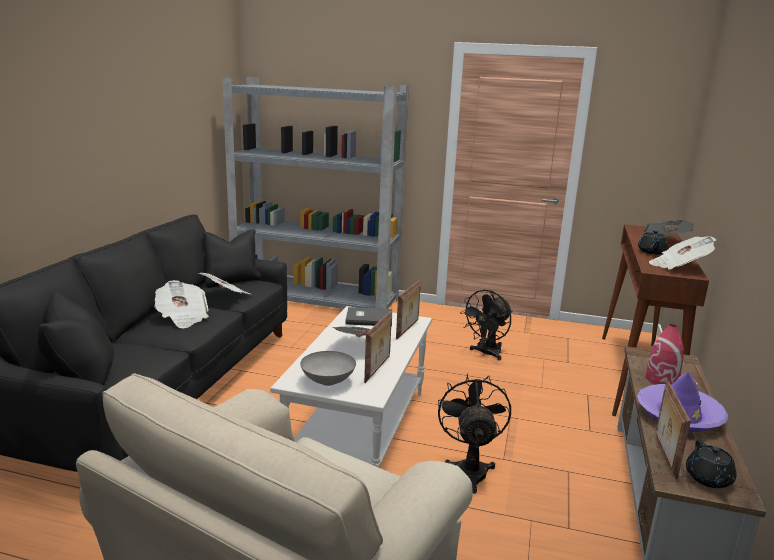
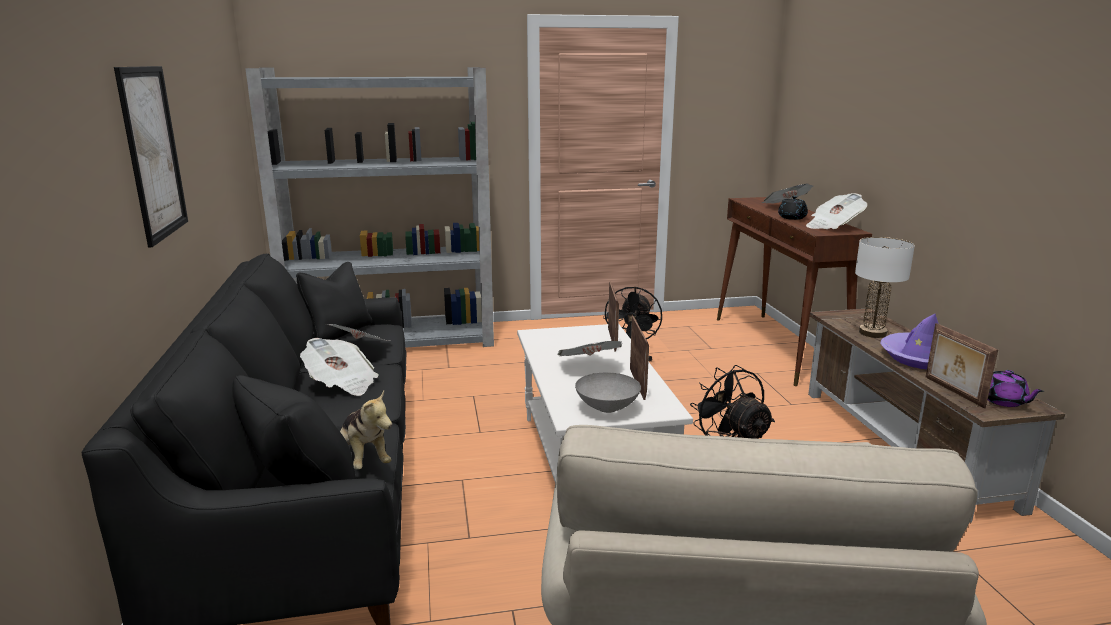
camera: 25 degrees left, 0 degrees up
(88, 135) = (153, 153): none -> picture
(130, 371) = (363, 459): none -> plush toy
(368, 318) = (558, 337): grey book -> none
(662, 380) = (873, 333): red vase -> table lamp
(708, 479) = (1003, 401): black teapot -> purple teapot

